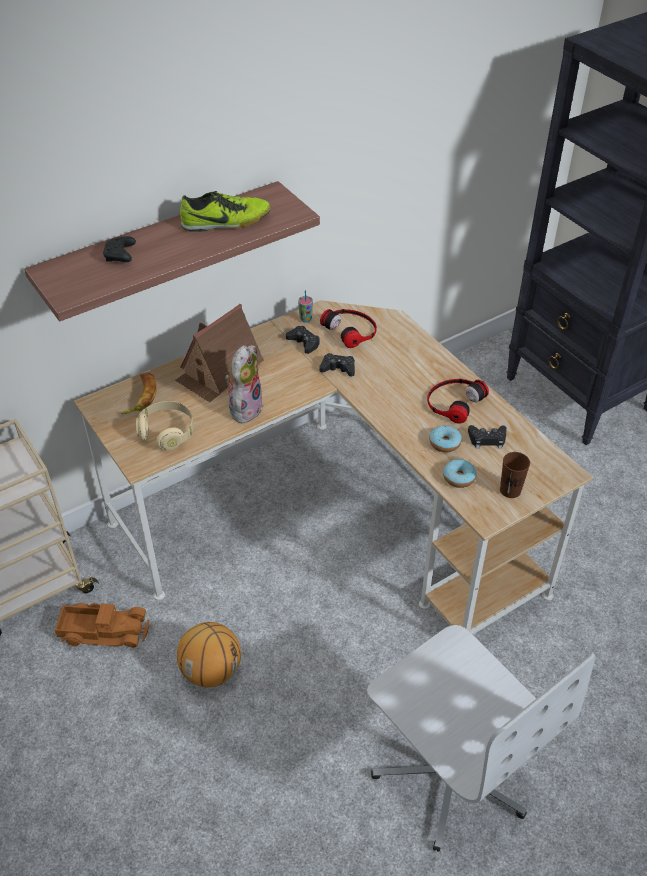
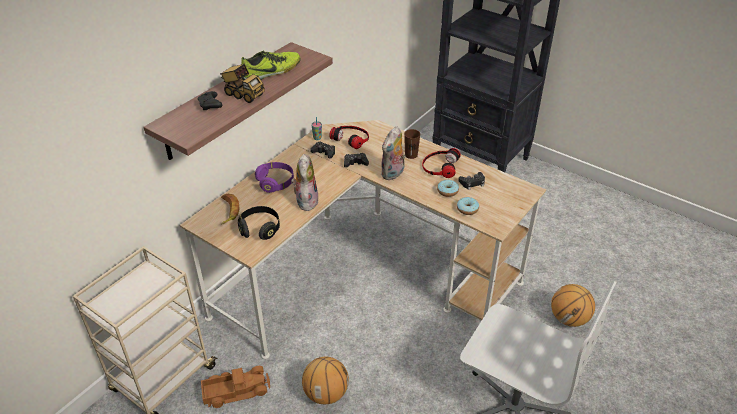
camera: 20 degrees left, 5 degrees down
(167, 432) = (260, 229): beige headphones -> black headphones
(170, 249) = (243, 95): none -> toy truck
(219, 372) = (275, 183): toy house -> purple headphones
(381, 398) = (393, 174): none -> plush toy
(510, 490) = (502, 208): brown cup -> brown cup (411, 155)
(595, 671) = (569, 319): none -> basketball

